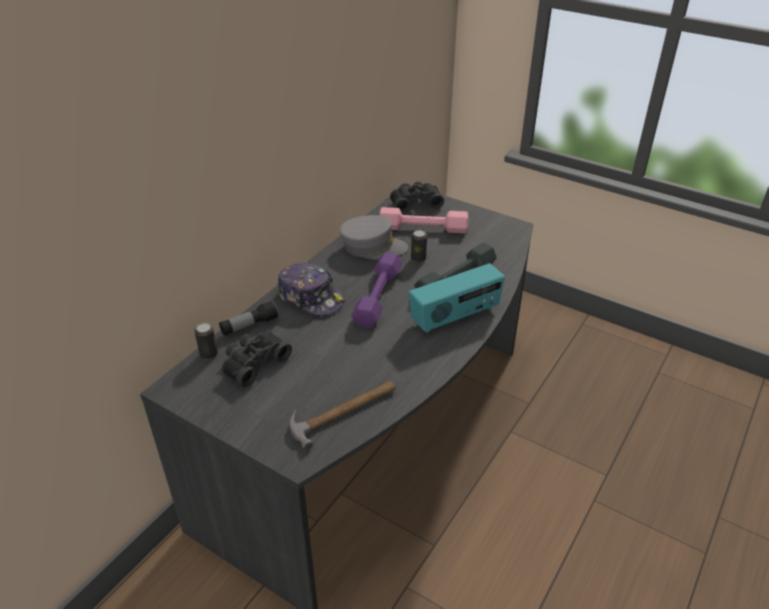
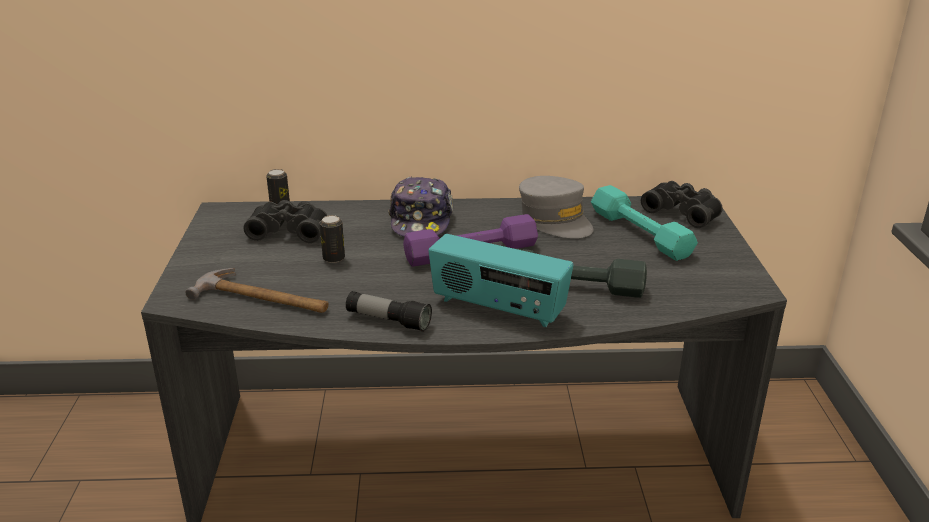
camera: 55 degrees right, 10 degrees down
(250, 326) = (341, 209): flashlight -> flashlight (388, 321)
(418, 258) = (576, 250): can -> can (334, 258)
(423, 228) = (640, 233): pink dumbbell -> turquoise dumbbell

